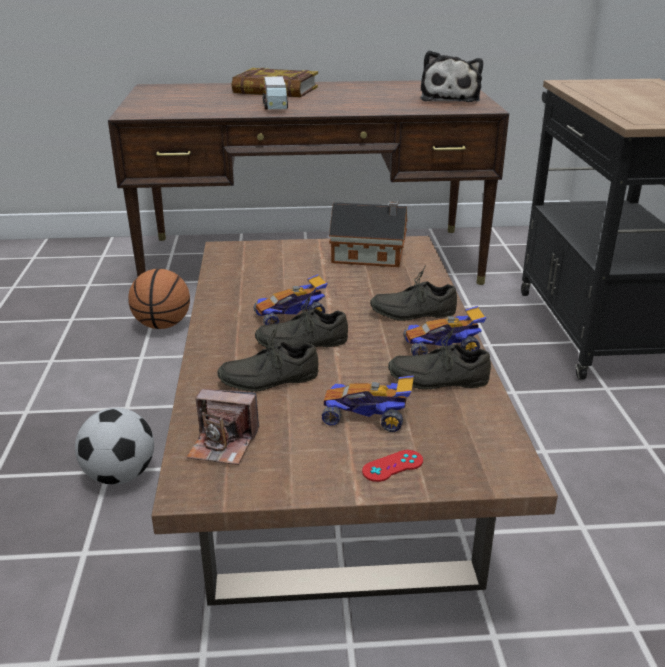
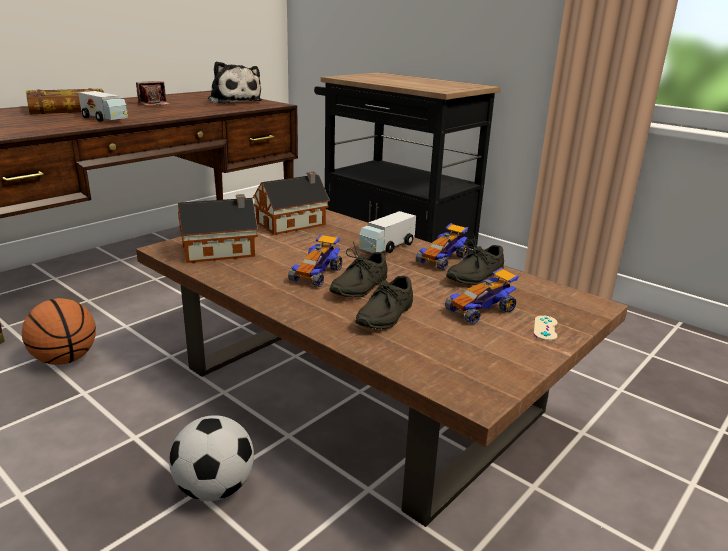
camera: 45 degrees left, 5 degrees down
(223, 444) = (439, 365): camera -> camera (155, 104)
(259, 265) = (222, 251): none -> toy house
(392, 466) = (545, 328): red game controller -> beige game controller
(412, 312) = (387, 247): grey shoe -> toy truck

